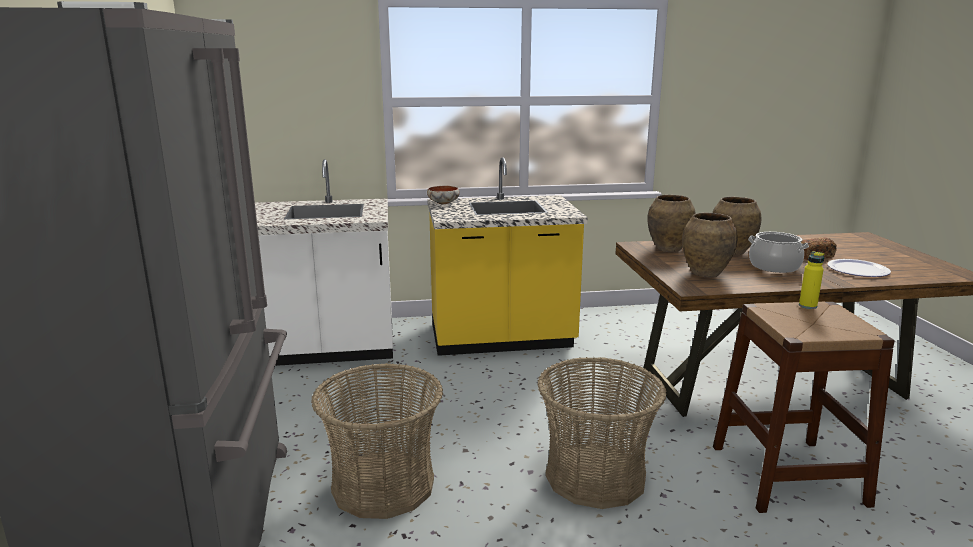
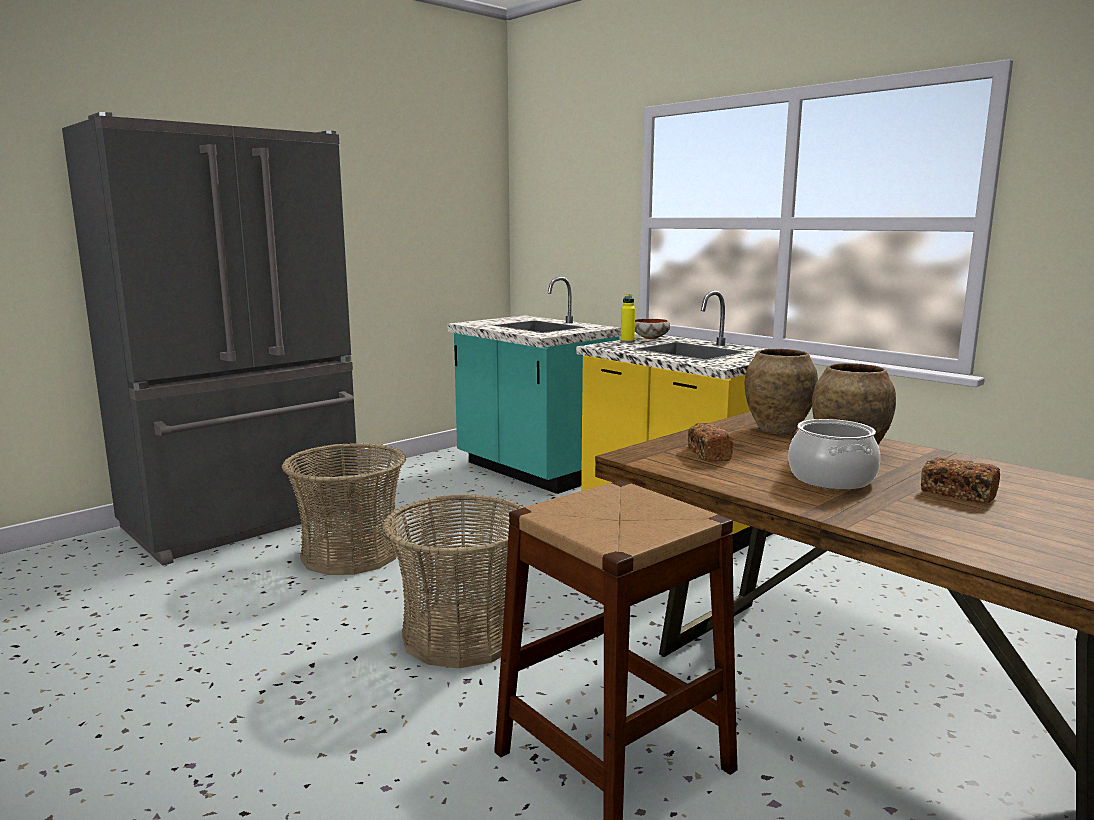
camera: 55 degrees right, 5 degrees down
(328, 349) = (533, 470): white counter -> turquoise counter
(705, 273) = (708, 454): brown vase -> bread
(807, 306) = (674, 507): yellow bottle -> yellow bottle (627, 341)
(857, 270) = (953, 523): plate -> none

